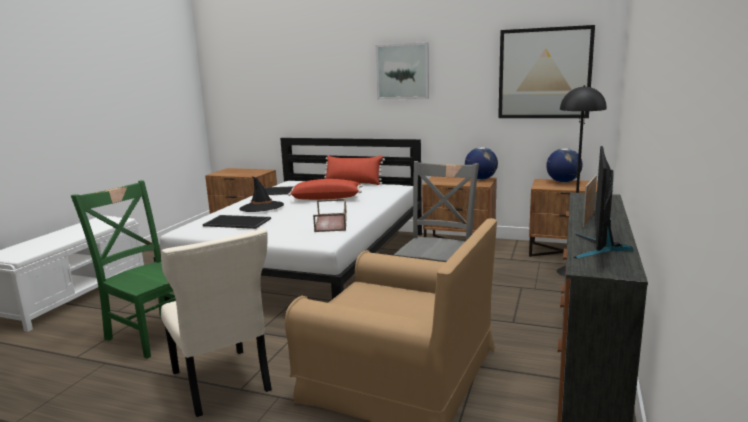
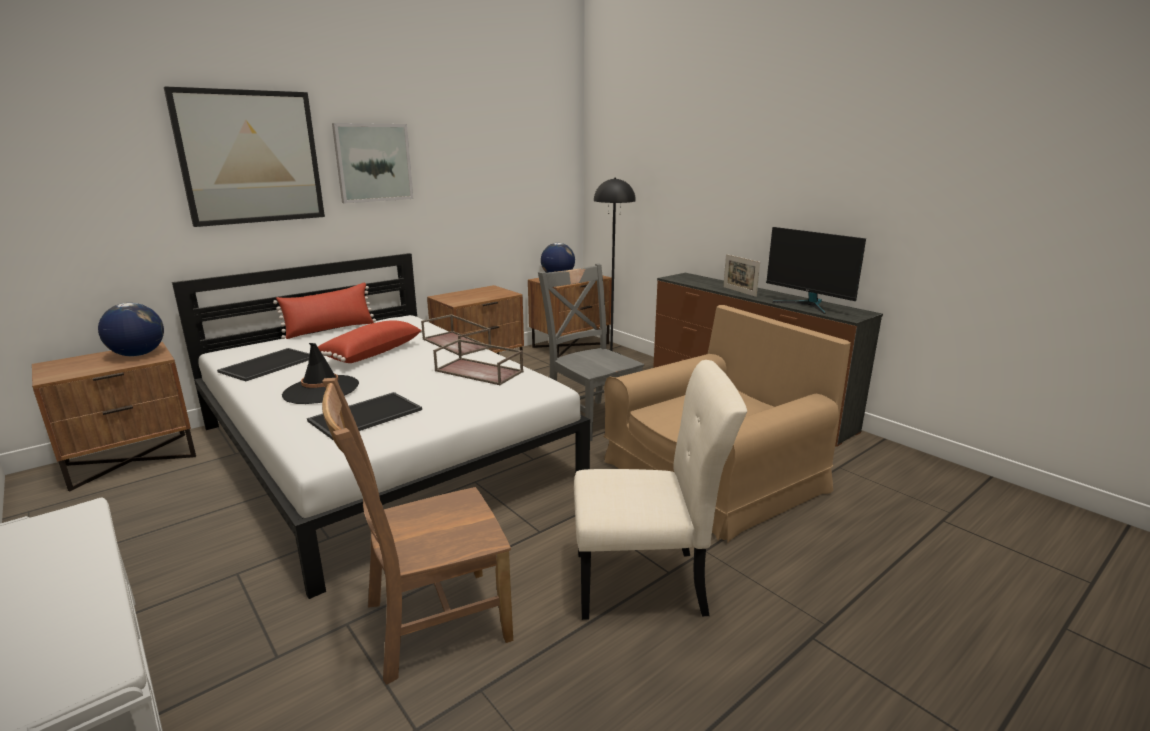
camera: 60 degrees left, 5 degrees up
(153, 333) = (430, 623): green chair -> brown chair
(373, 206) = (457, 343): none -> brown tray
(480, 179) = (488, 289): globe -> globe (138, 354)
(544, 73) = (526, 165): picture -> picture (250, 157)

